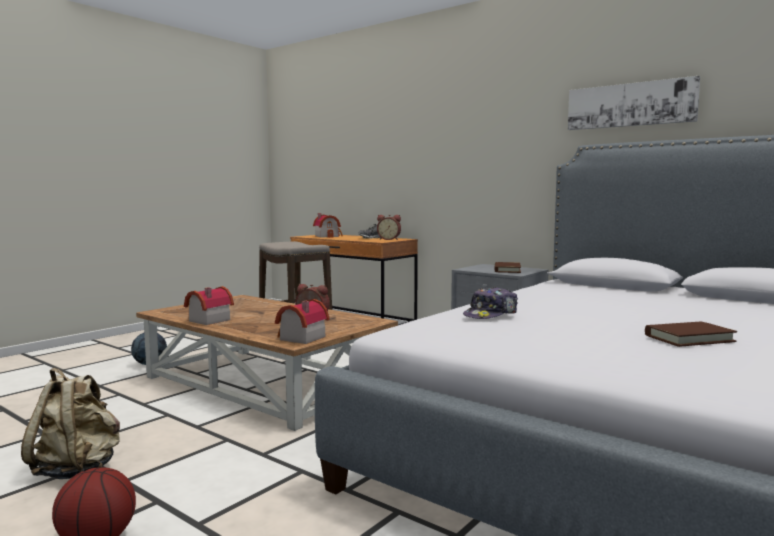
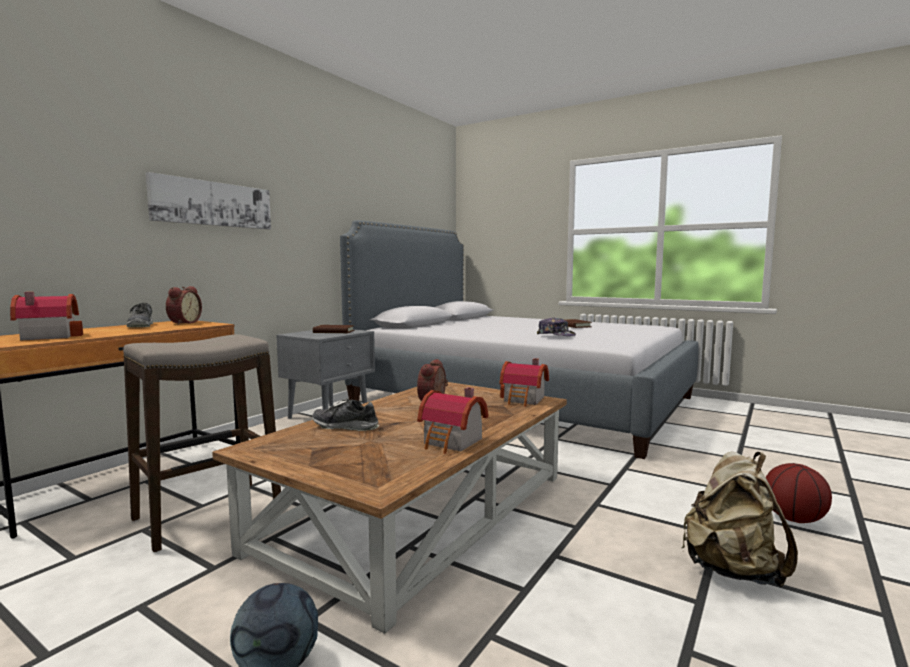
camera: 95 degrees left, 0 degrees up
(262, 306) = (345, 426): none -> shoe
(630, 105) = (369, 193): picture -> picture (213, 204)

